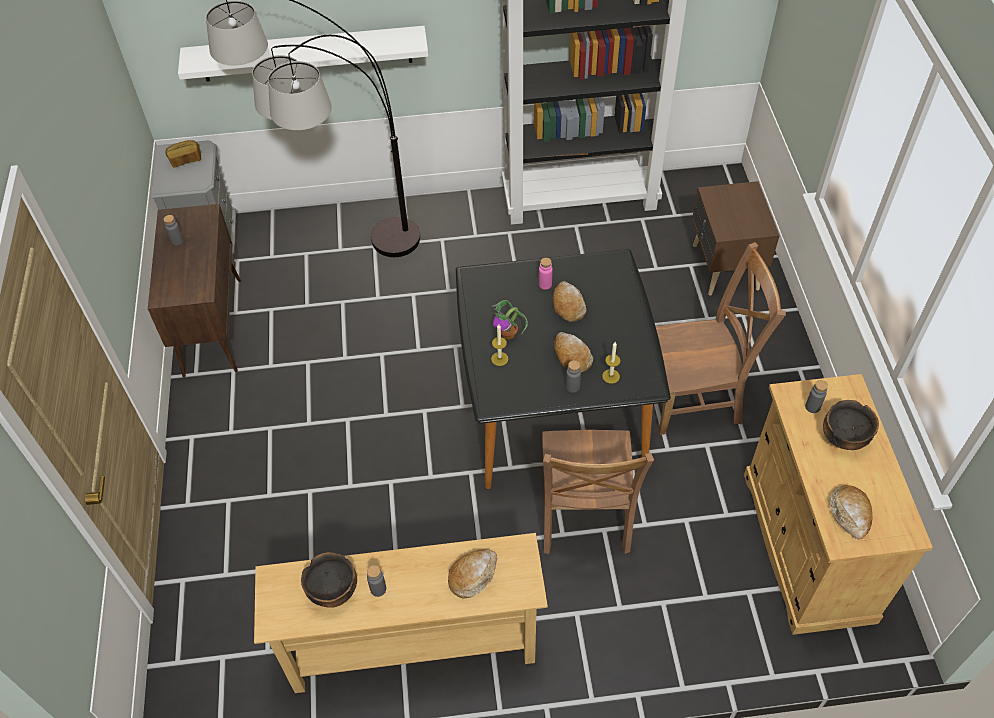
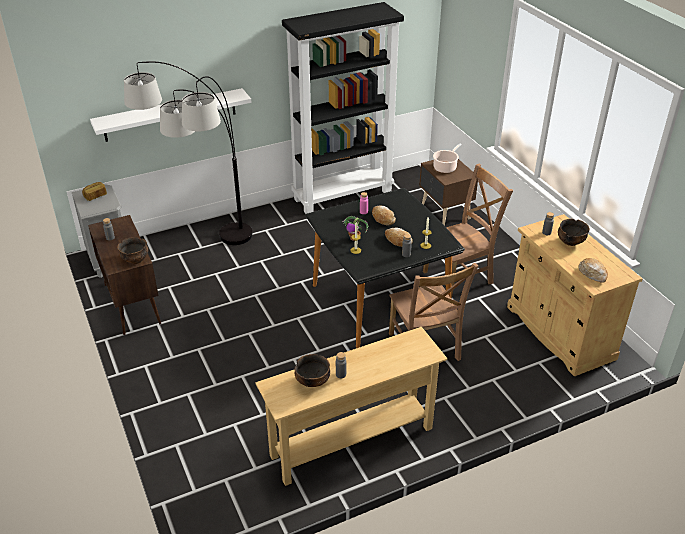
camera: 20 degrees left, 15 degrees down
(194, 290) = (135, 260): none -> bowl
(473, 575) = (395, 354): bread -> none
(733, 205) = (445, 167): none -> cooking pot

